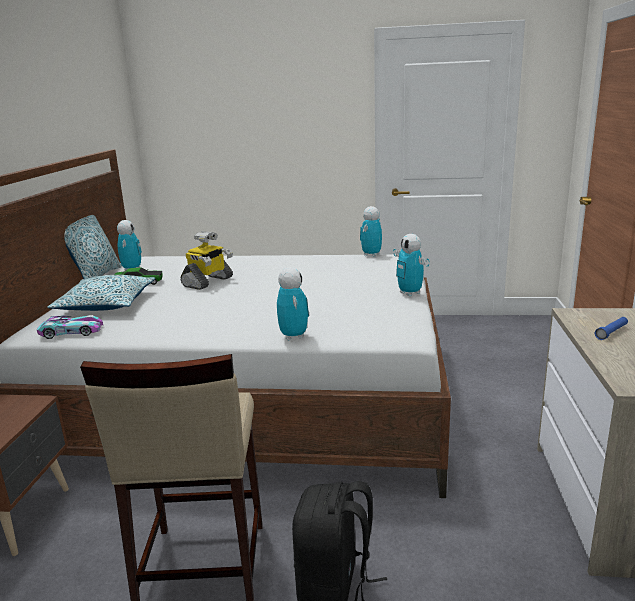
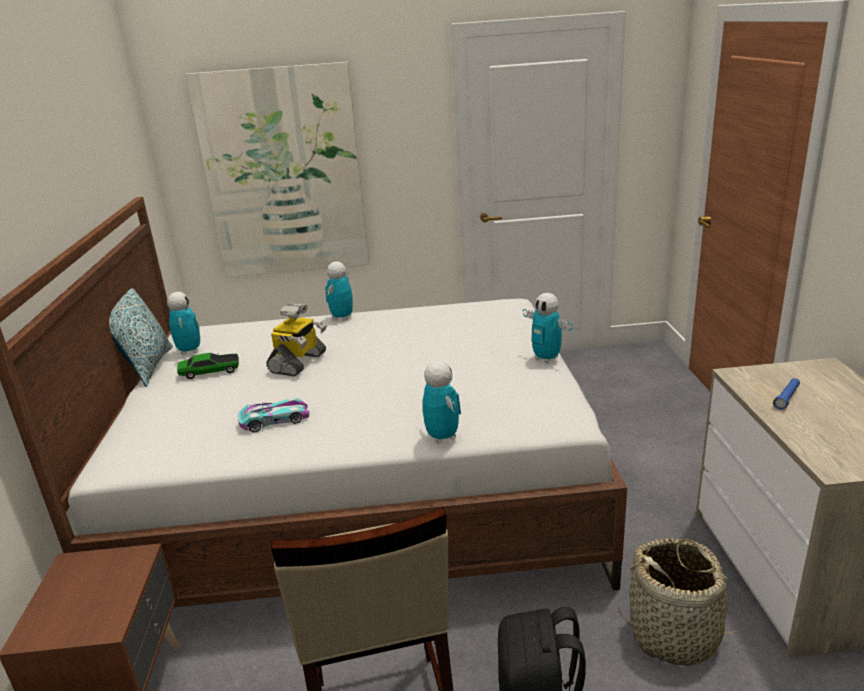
camera: 10 degrees left, 5 degrees up
(71, 332) = (163, 460): toy car -> toy car (274, 420)
(106, 304) = (185, 411): pillow -> none
(234, 146) = (284, 174): none -> picture
(371, 255) = (476, 303): toy robot -> toy robot (342, 317)
(484, 541) = (675, 635): none -> basket

